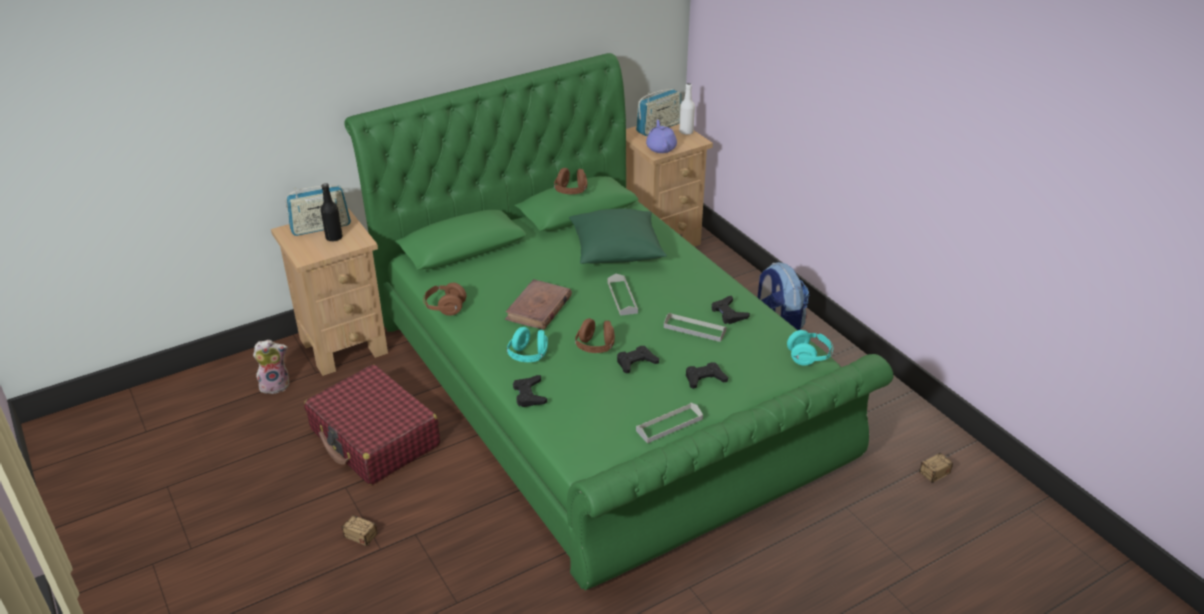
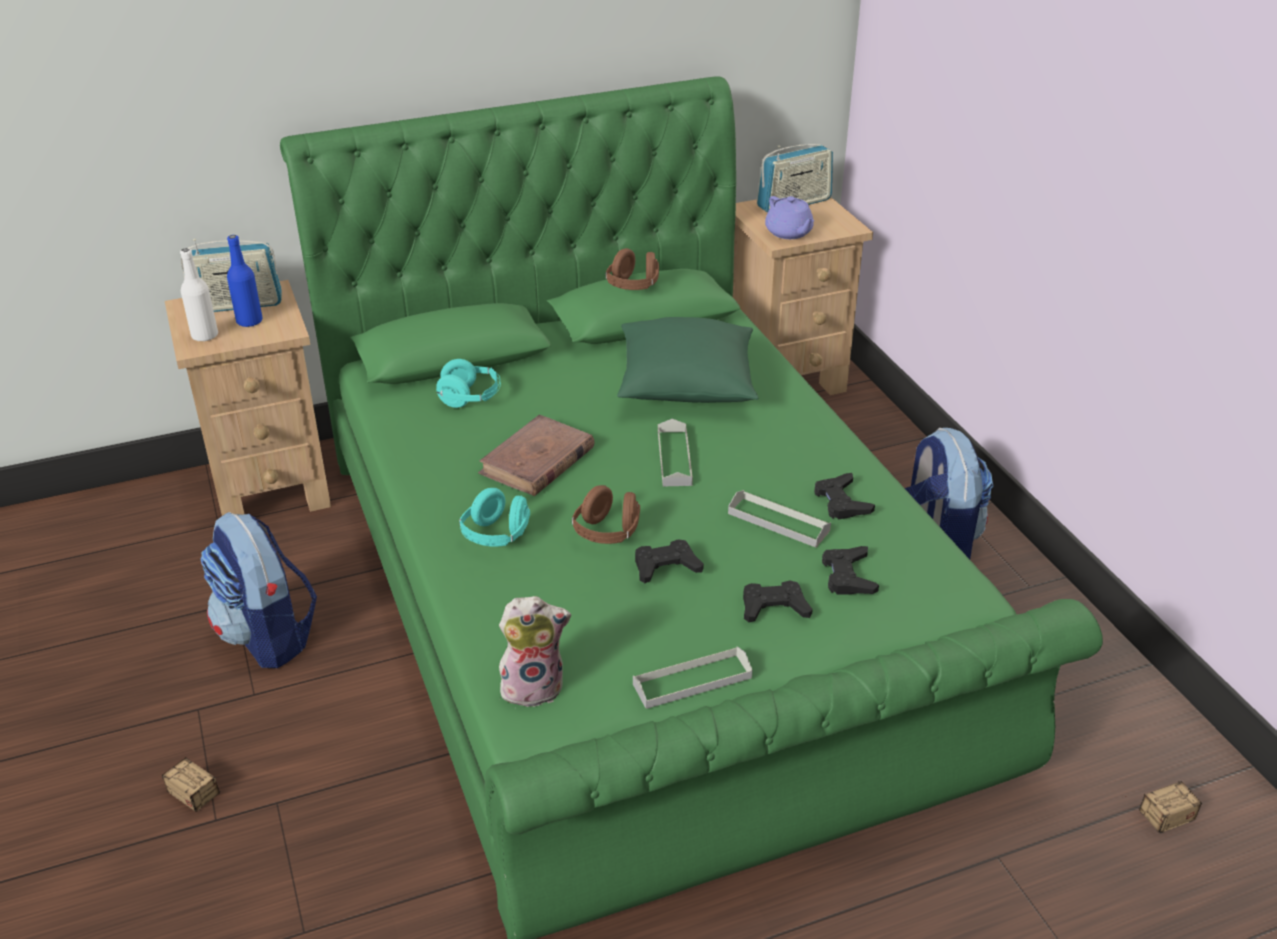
camera: 10 degrees right, 0 degrees up
(275, 385) = (154, 536): plush toy -> plush toy (534, 686)
(334, 237) = (249, 321): black bottle -> blue bottle
(375, 438) = (268, 636): red suitcase -> backpack
(445, 307) = (394, 445): brown headphones -> none
(529, 395) = (477, 600): black game controller -> black game controller (848, 576)
(661, 148) = (789, 233): purple teapot -> purple teapot turned 150 degrees clockwise
(686, 132) = (835, 213): white bottle -> white bottle (205, 336)
(809, 357) = (962, 590): turquoise headphones -> turquoise headphones (470, 398)

